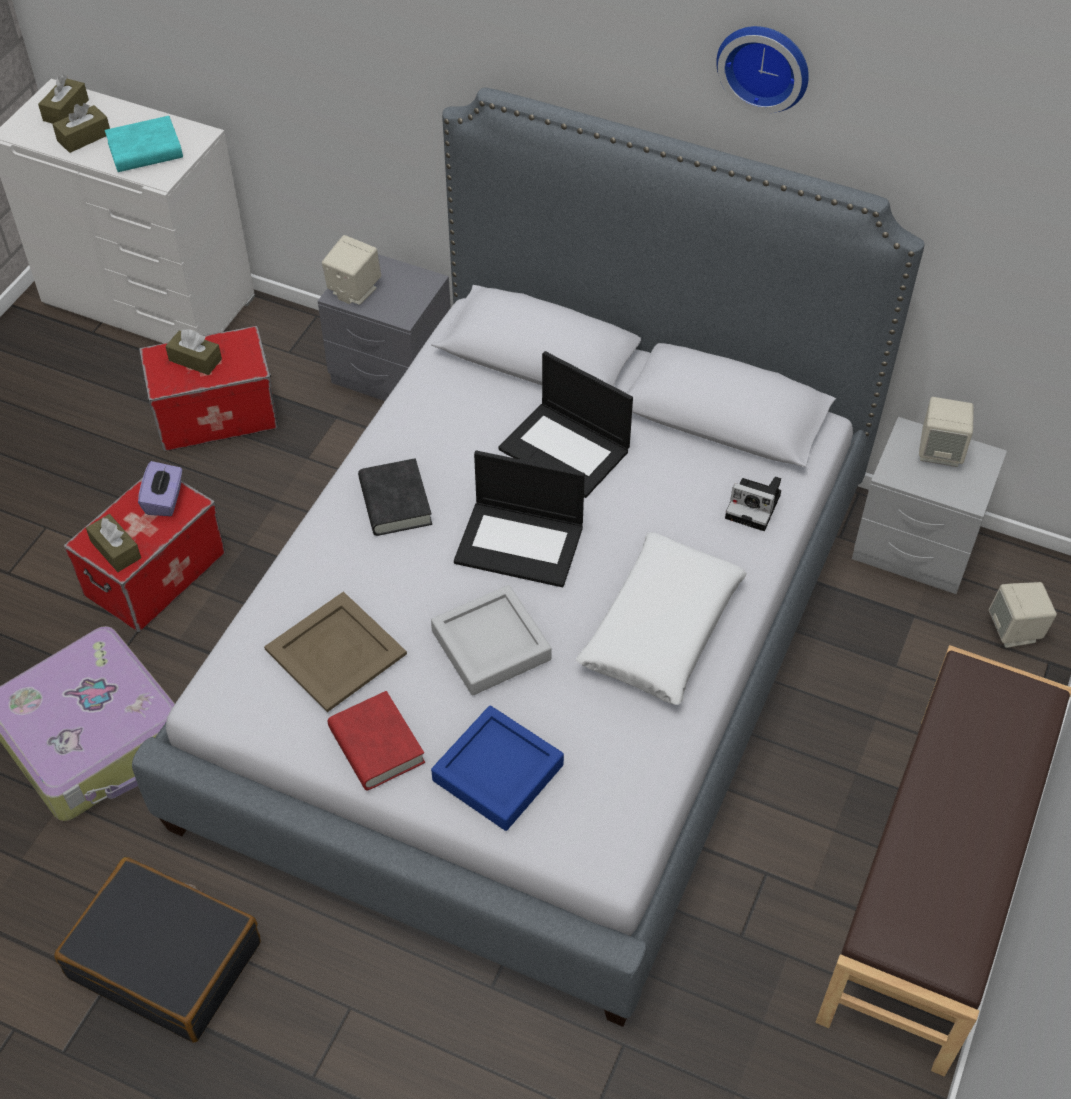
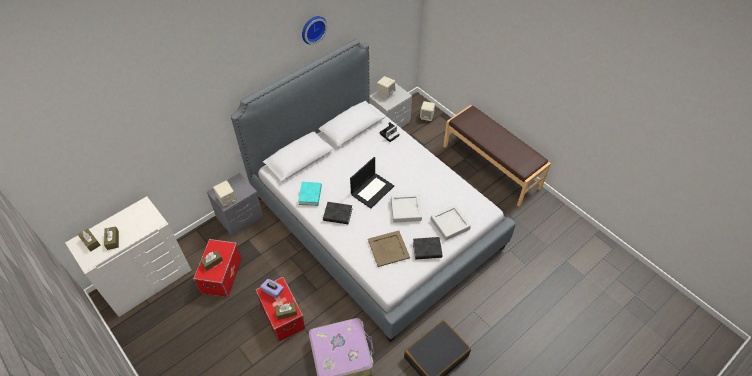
camera: 65 degrees left, 0 degrees up
(145, 151) = (138, 223): turquoise book -> turquoise book (310, 195)
(376, 745) = (427, 250): red book -> black book
(498, 773) = (450, 224): blue tray -> grey tray
(566, 450) = (342, 166): laptop -> none
(661, 628) = (419, 170): white pillow -> none

